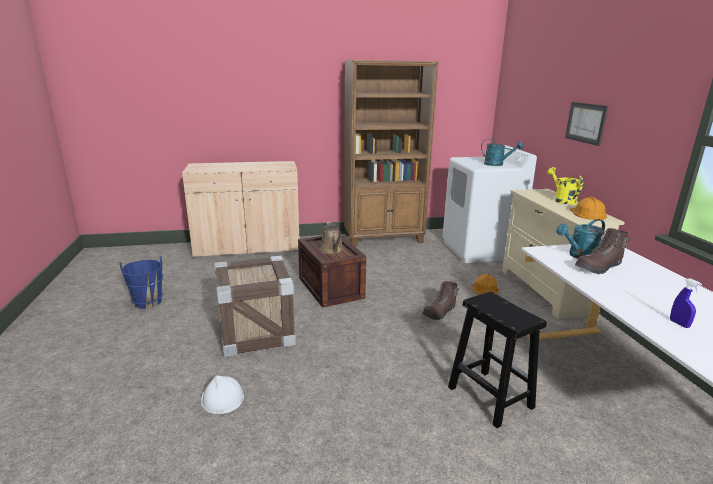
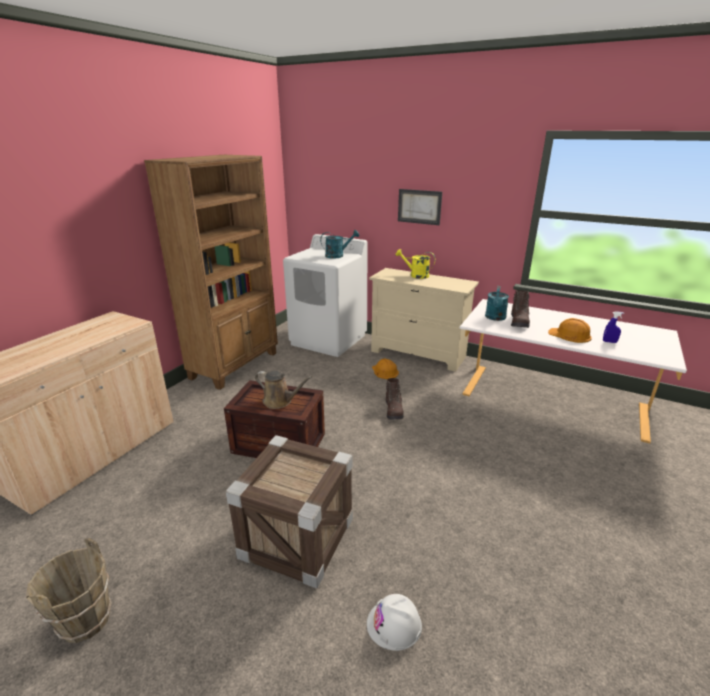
camera: 50 degrees left, 5 degrees up
(148, 302) = (85, 620): blue bucket -> brown bucket
(489, 396) = (515, 452): black stool -> none
(587, 214) = (452, 282): orange hard hat -> orange hard hat (570, 335)

